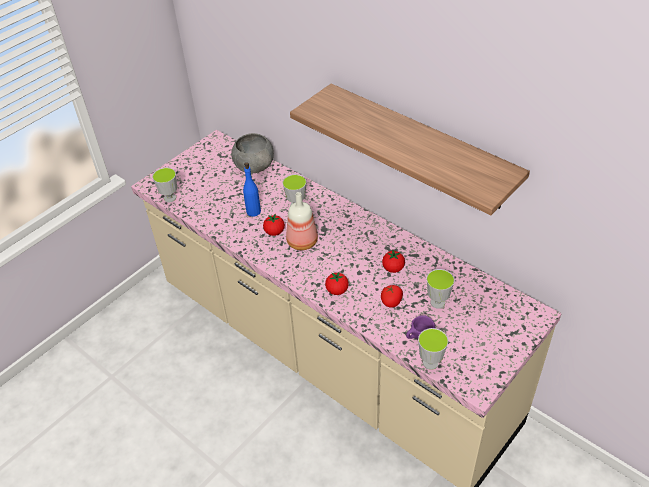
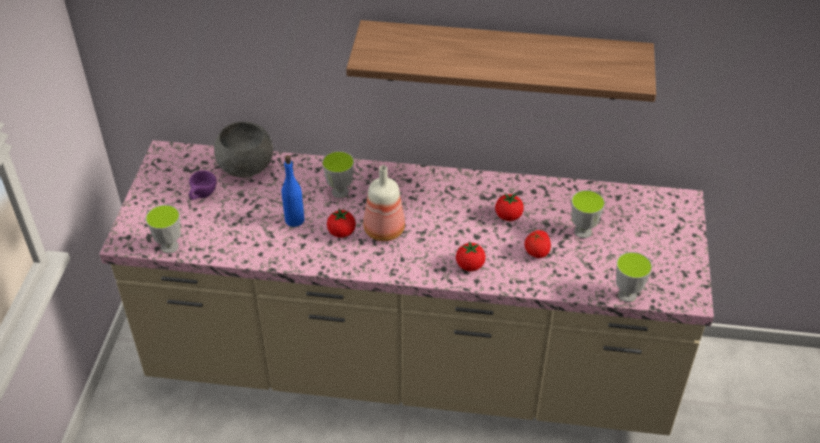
camera: 35 degrees left, 0 degrees up
(419, 337) = (595, 275): purple cup -> purple cup (203, 197)

